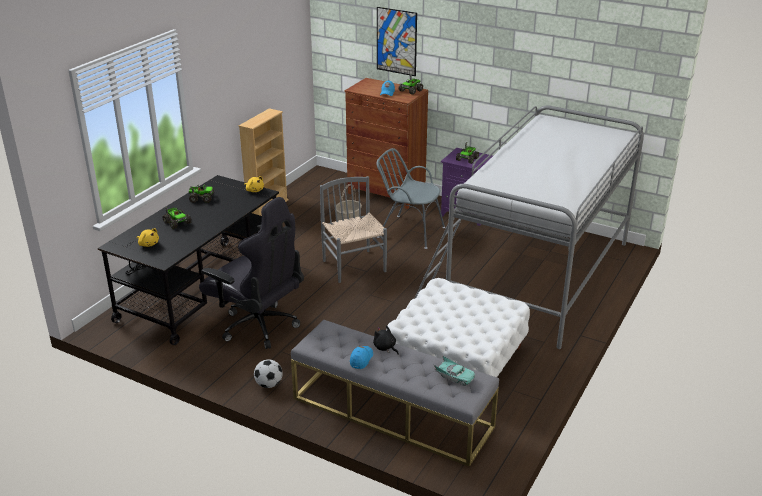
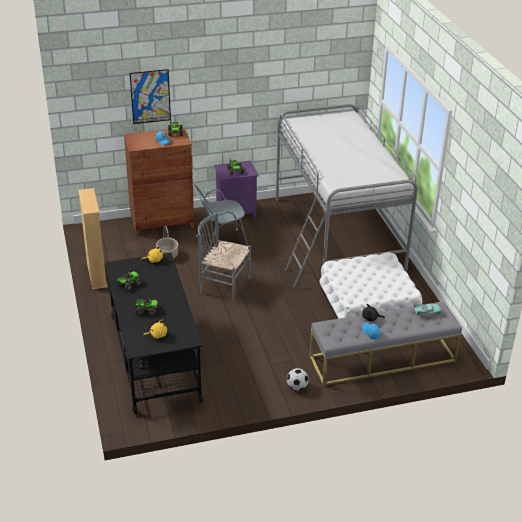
camera: 45 degrees left, 5 degrees up
(255, 325) = (229, 358): black office chair -> none

